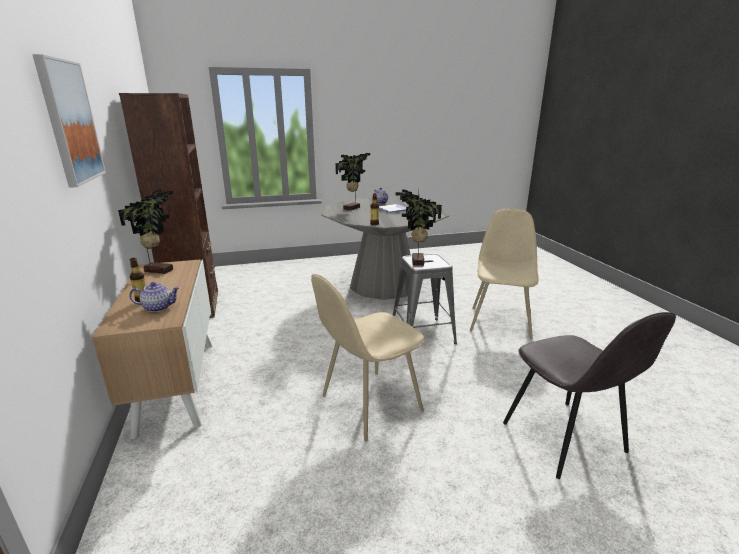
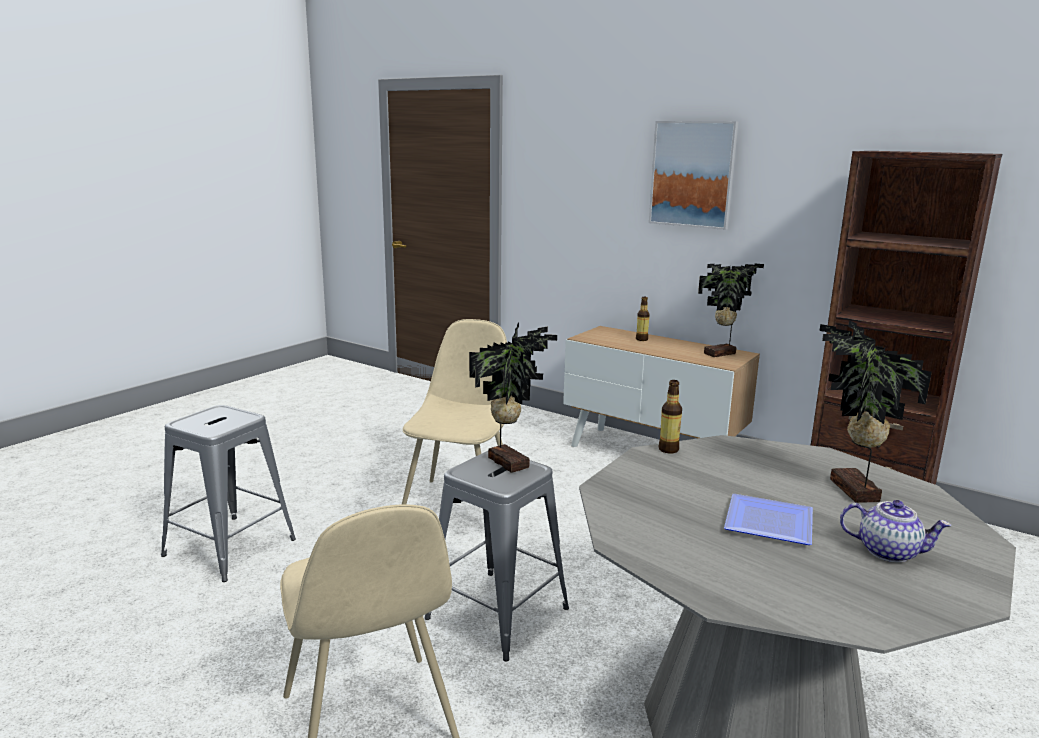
camera: 140 degrees right, 5 degrees down
(158, 307) = (616, 340): teapot -> none
(565, 439) = (230, 547): grey chair -> grey stool

